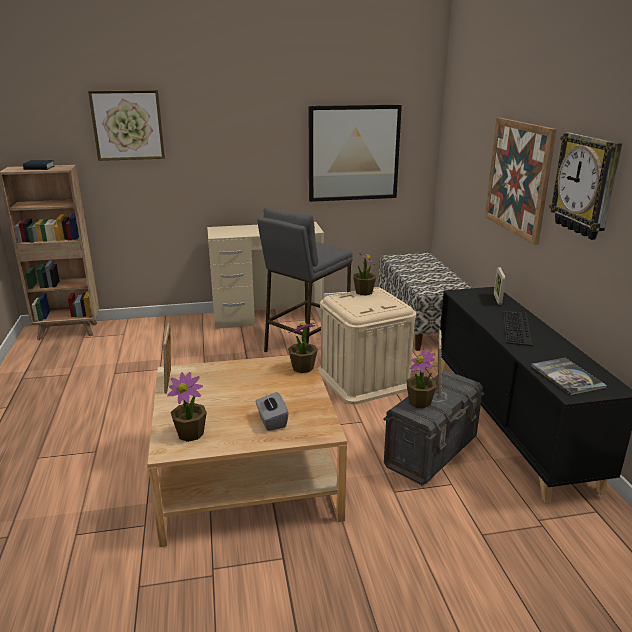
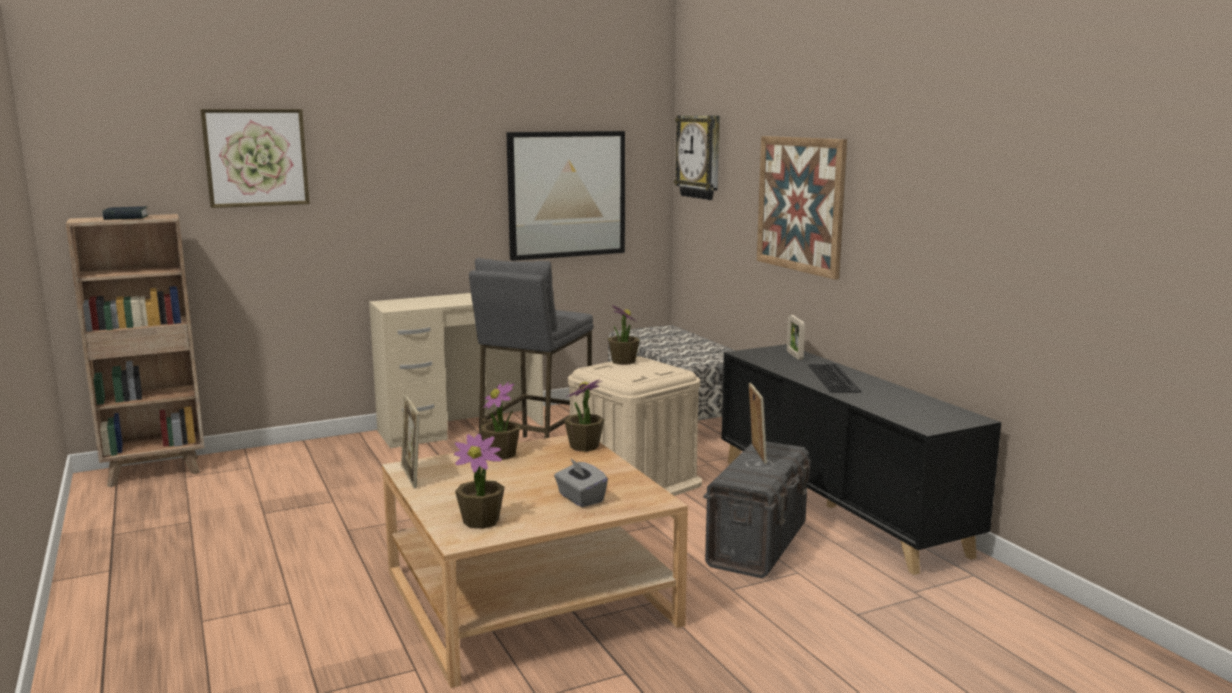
camera: 15 degrees left, 10 degrees down
(419, 402) = (744, 471): potted plant -> potted plant (501, 454)
(567, 377) = (915, 414): book -> none
(586, 185) = (895, 197): wall clock -> wall clock (700, 157)

